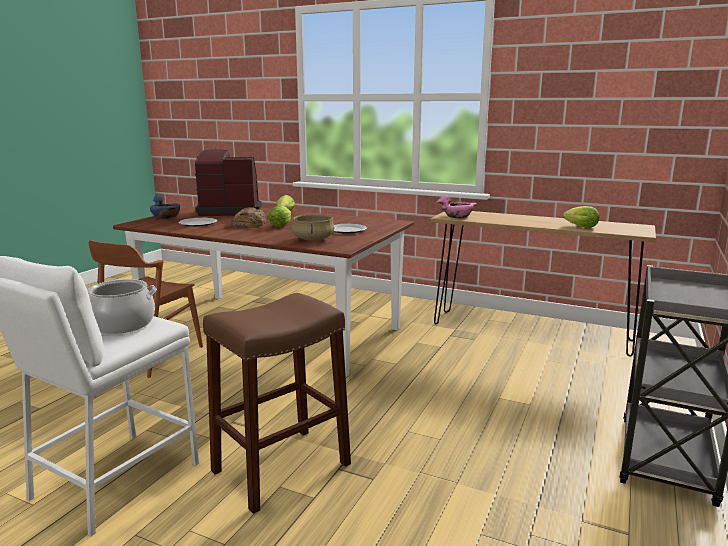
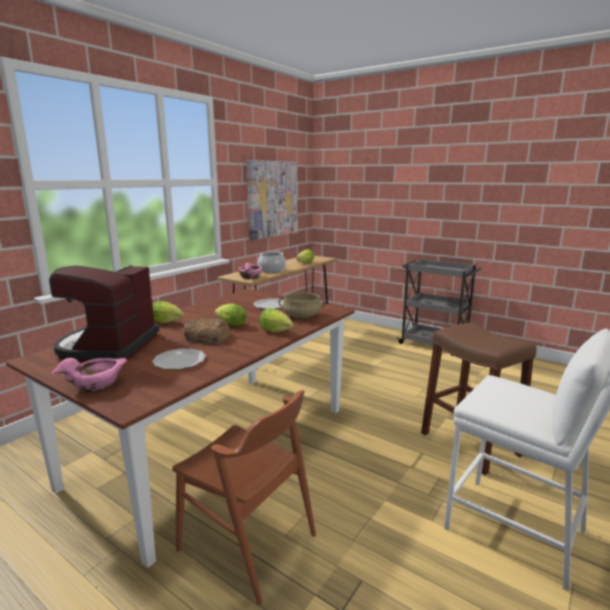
camera: 80 degrees left, 0 degrees up
(122, 324) = (512, 394): cooking pot -> cooking pot (272, 270)
(166, 217) = (97, 384): blue bowl -> pink bowl
(261, 236) = (277, 332): none -> lettuce
(601, 124) = (272, 199): none -> picture

